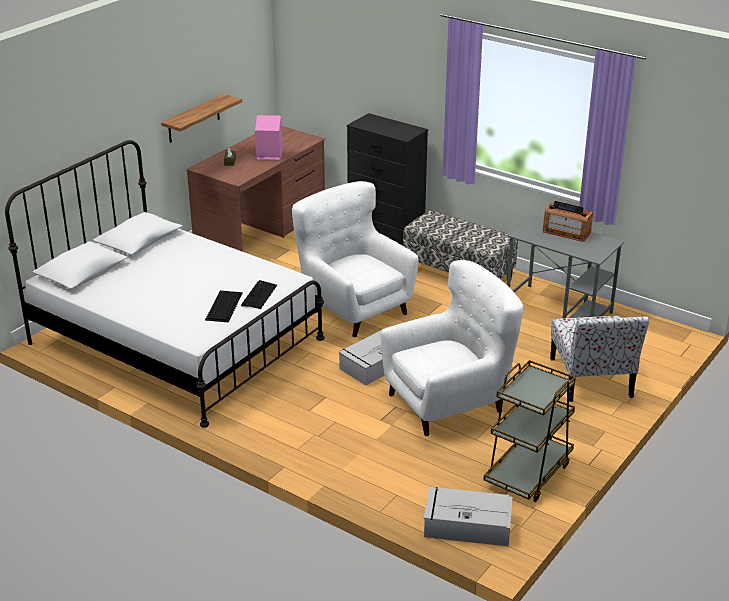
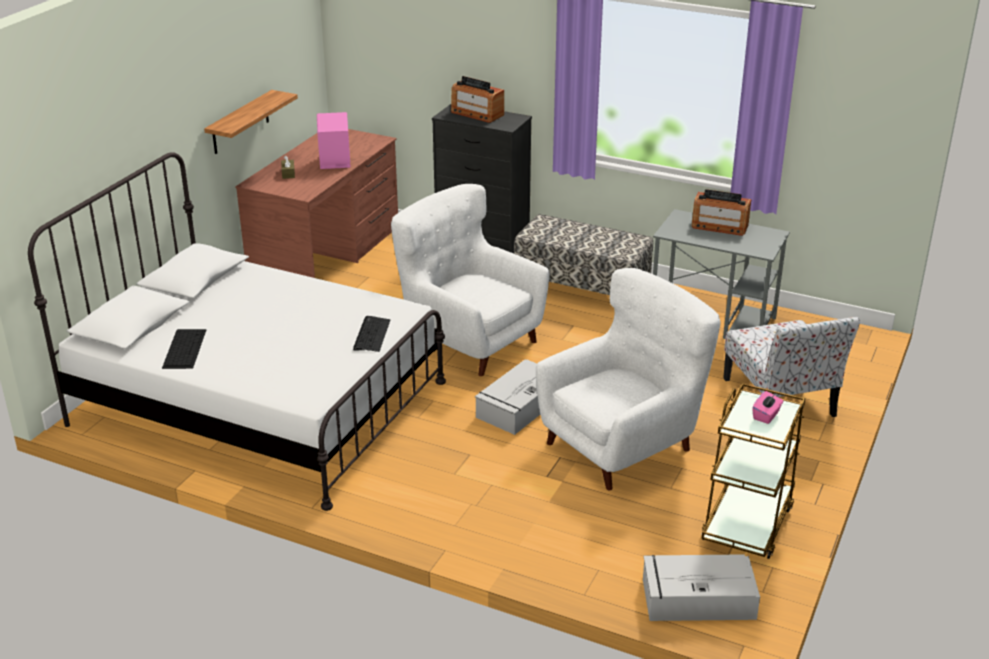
camera: 10 degrees left, 0 degrees up
(224, 306) = (331, 352): keyboard -> keyboard (184, 348)
(384, 124) = (477, 114): none -> radio
(540, 387) = (766, 415): none -> pink tissue box

